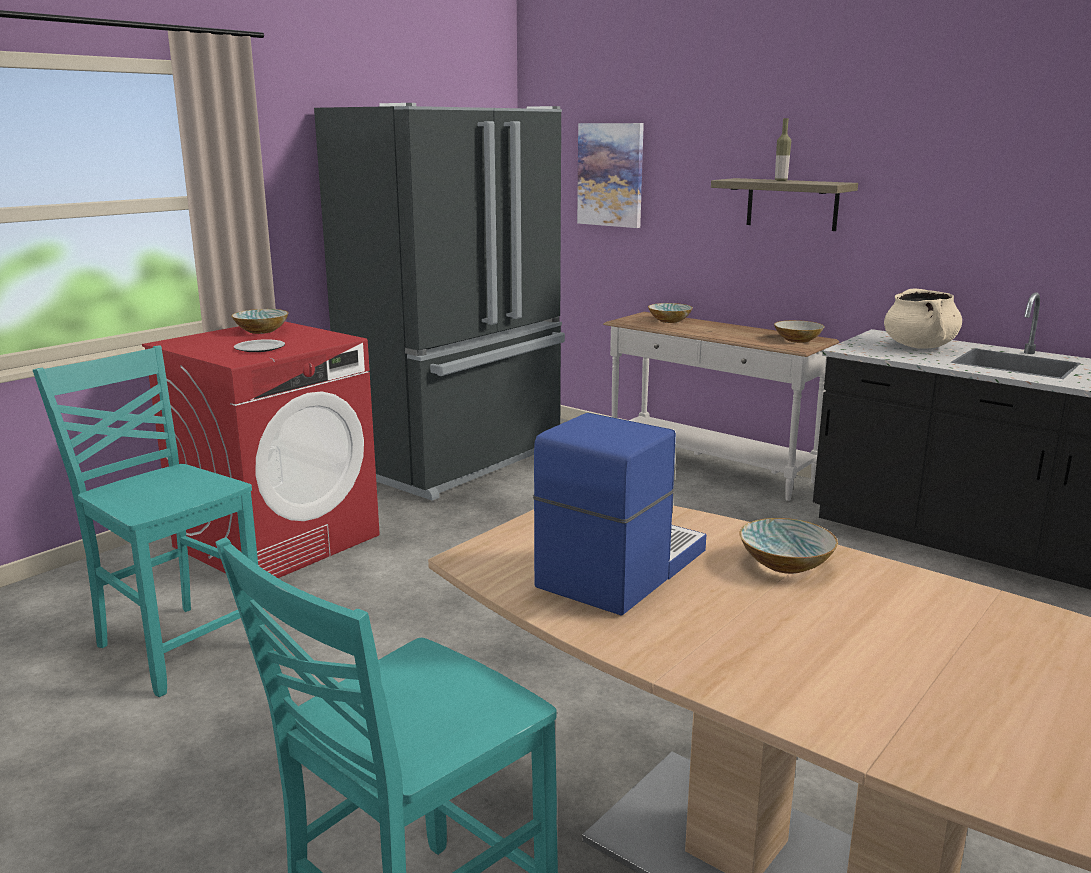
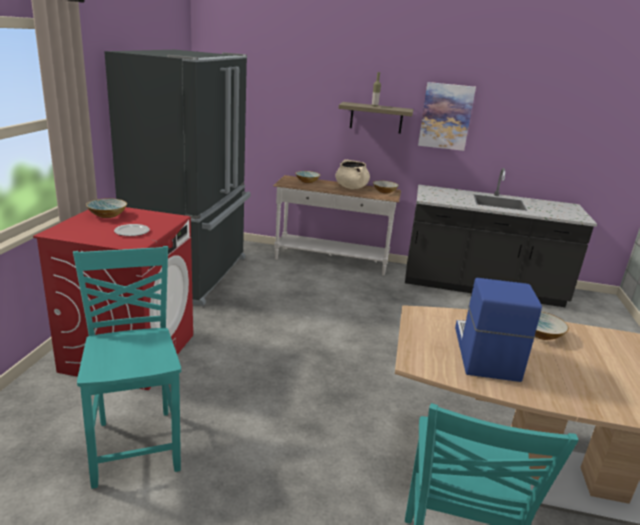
camera: 30 degrees left, 5 degrees up
(177, 646) = (137, 444): turquoise chair -> turquoise chair turned 60 degrees clockwise
(610, 175) = (261, 94): picture -> picture (446, 116)
(919, 346) = (452, 195): beige cooking pot -> beige cooking pot (351, 187)

